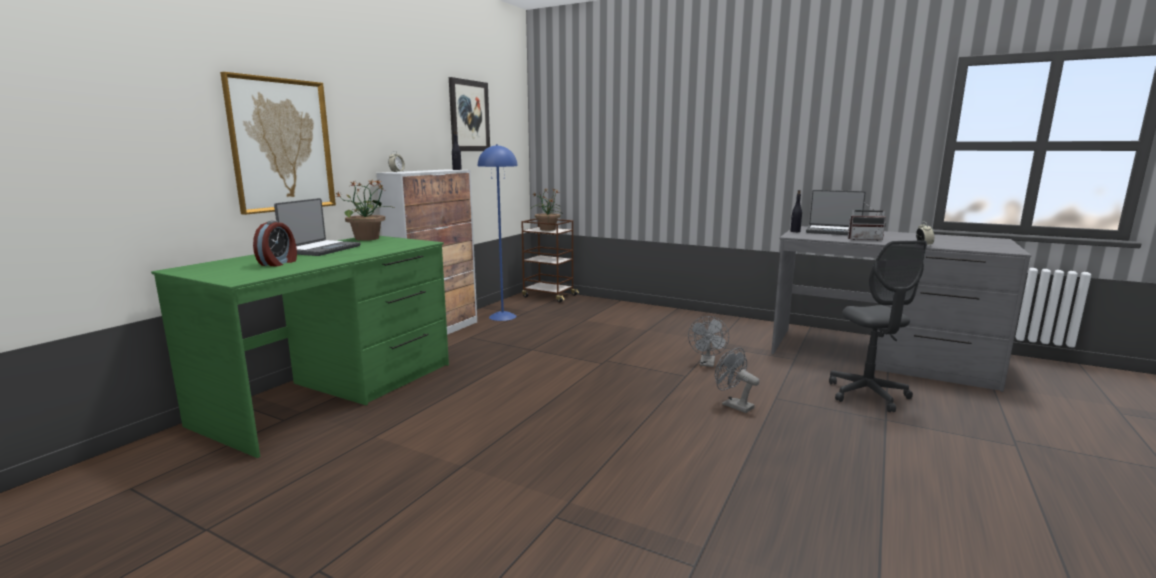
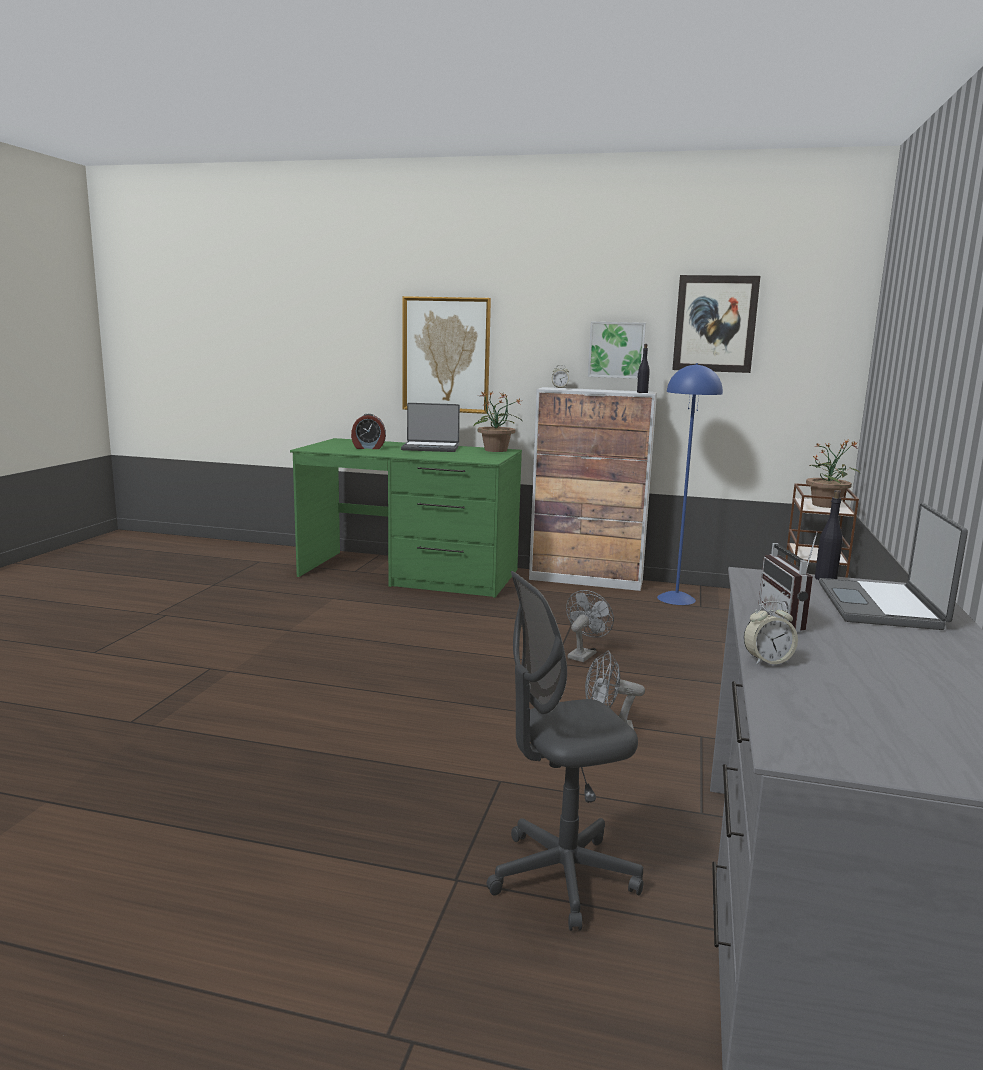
camera: 75 degrees right, 0 degrees up
(420, 136) = (616, 350): none -> picture
(733, 405) = (458, 746): grey fan -> grey fan (584, 654)

